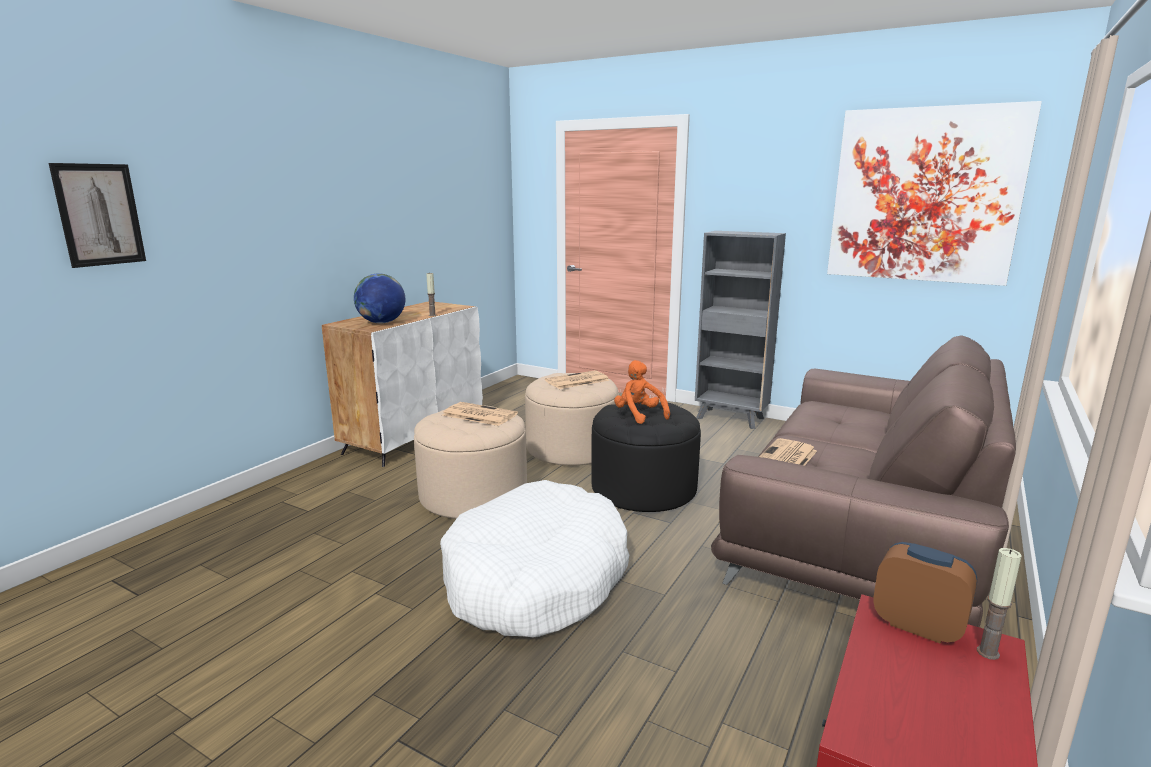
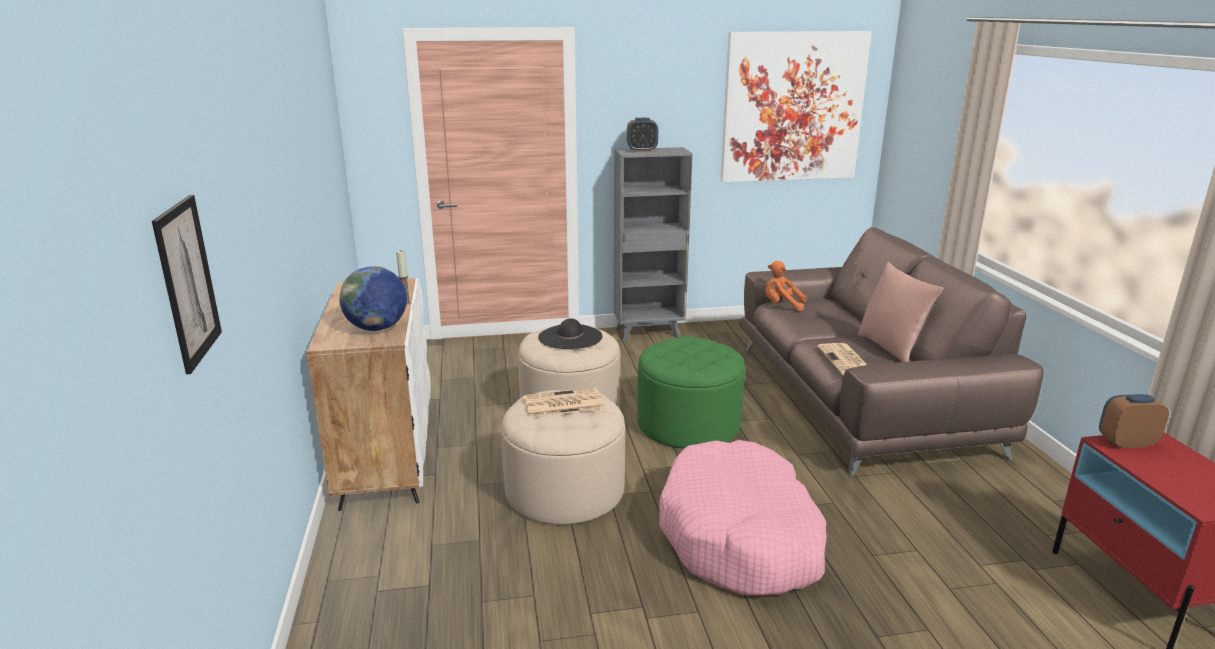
camera: 40 degrees left, 5 degrees up
(536, 579) = (741, 537): white dog bed -> pink dog bed
(576, 381) = (570, 337): newspaper -> black hat
(639, 415) = (688, 356): orange plush toy -> orange plush toy (782, 306)
(643, 489) = (688, 424): black ottoman -> green ottoman
(735, 232) = (642, 150): none -> alarm clock
(866, 465) = (891, 348): none -> pink pillow
(988, 652) = (1163, 443): candle -> none

